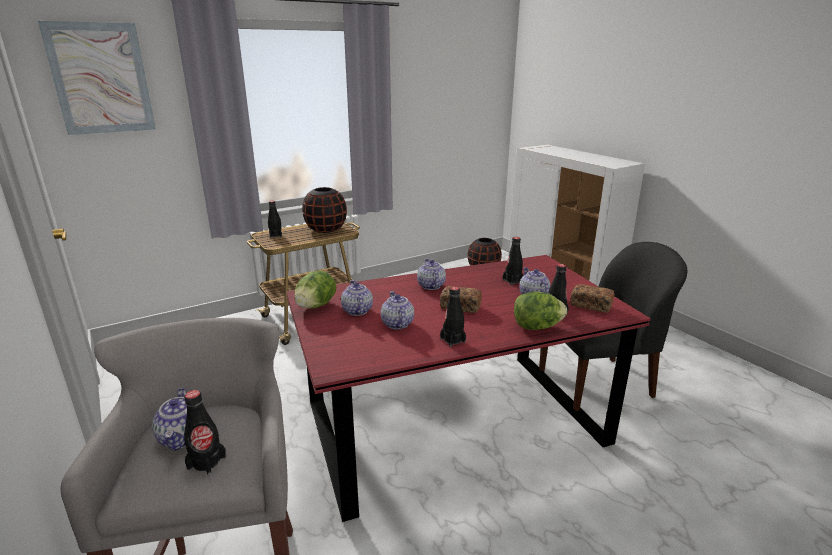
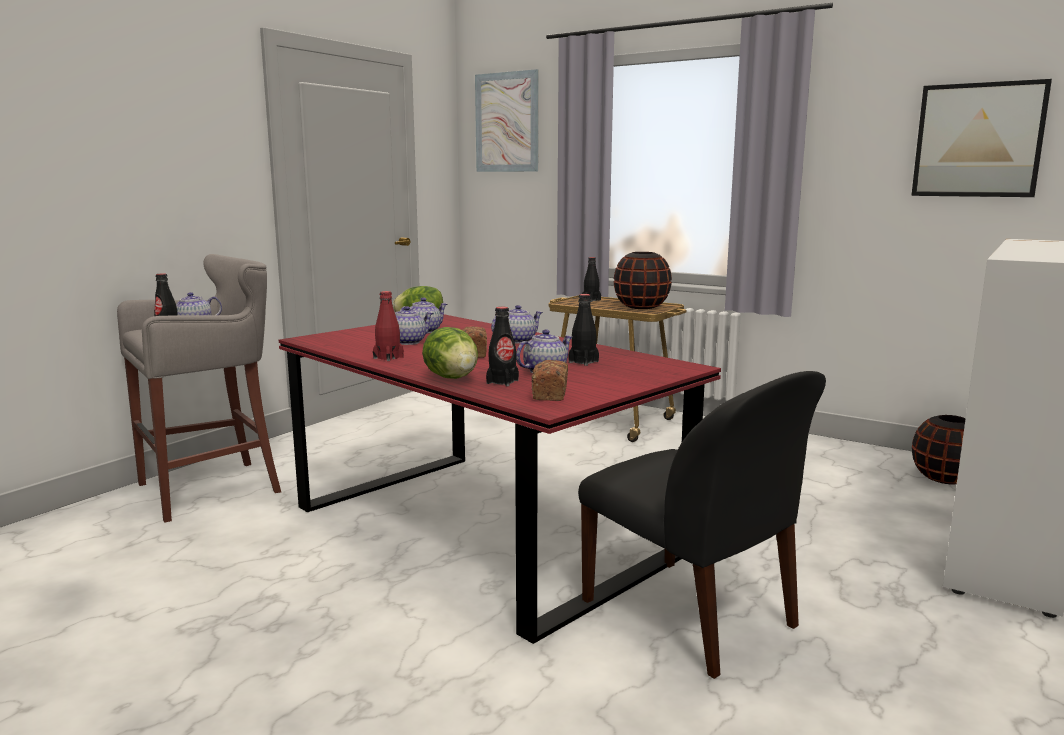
camera: 65 degrees right, 10 degrees down
(452, 340) = (388, 358): black bottle -> red bottle
(462, 92) = (978, 140): none -> picture

